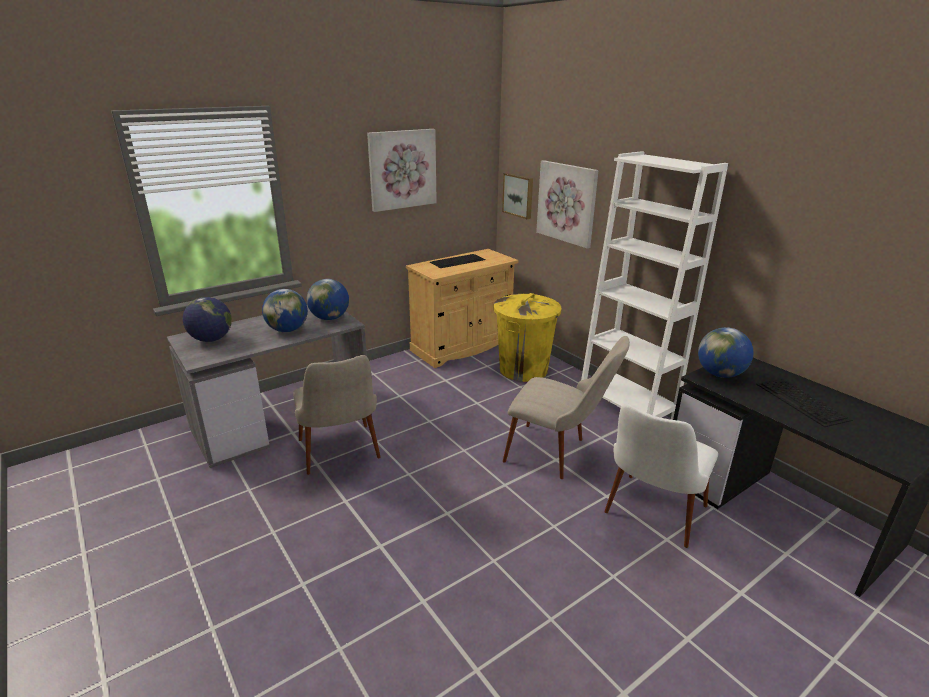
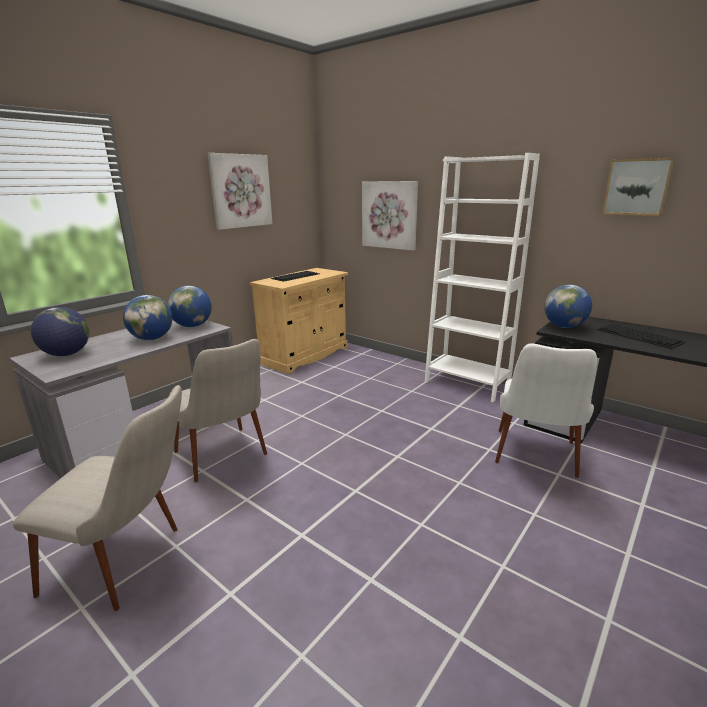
camera: 15 degrees left, 5 degrees down
(518, 195) = (341, 216): picture -> picture (637, 187)
(523, 369) = (367, 365): yellow trash can -> none
(558, 454) = (431, 424): beige chair -> beige chair (131, 563)

